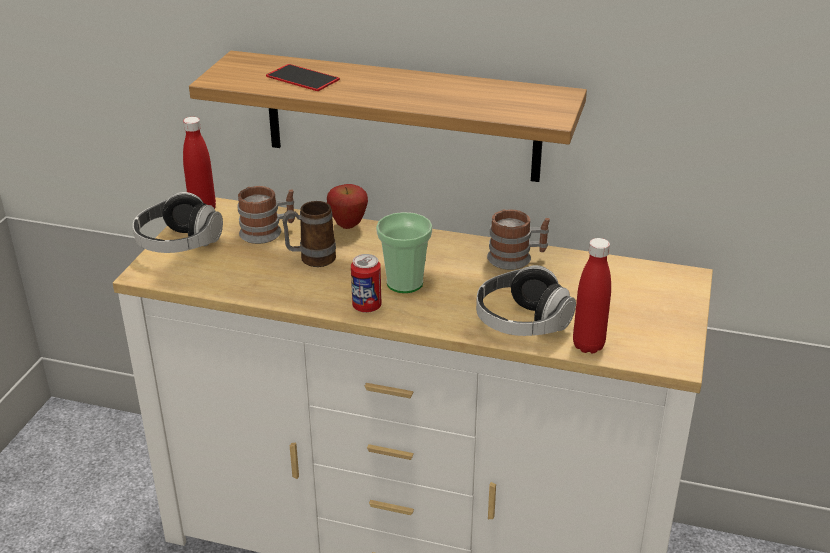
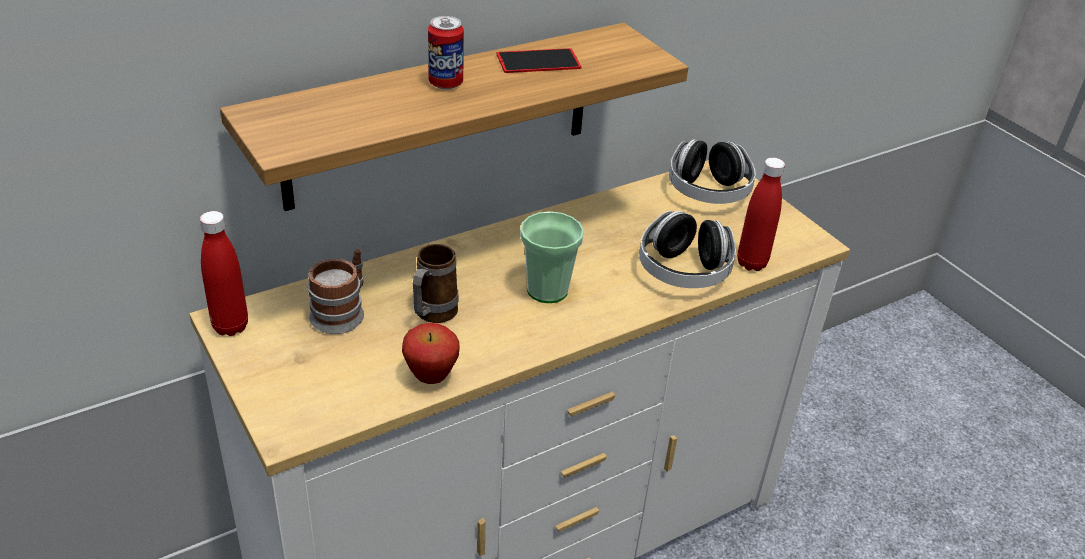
camera: 50 degrees left, 5 degrees up
(179, 244) = (268, 378): headphones -> headphones (708, 192)
(302, 78) = (371, 109): phone -> phone (538, 61)
(348, 226) = (409, 263): apple -> apple (431, 377)
(367, 307) = (554, 331): can -> can (445, 83)
(517, 258) = (592, 217): mug -> none

